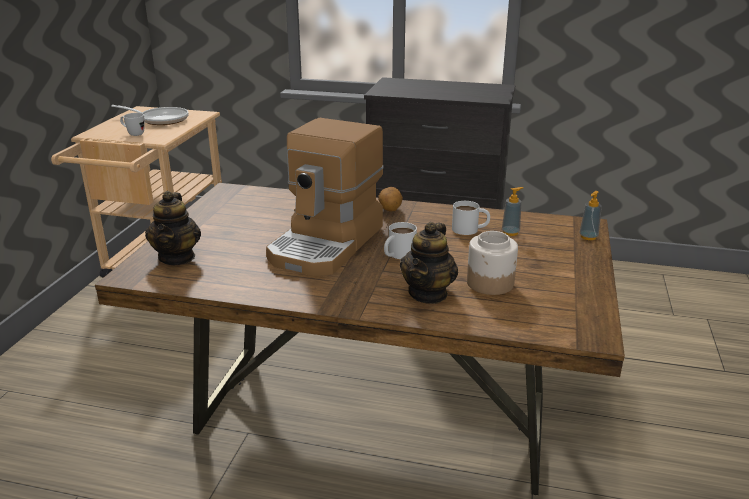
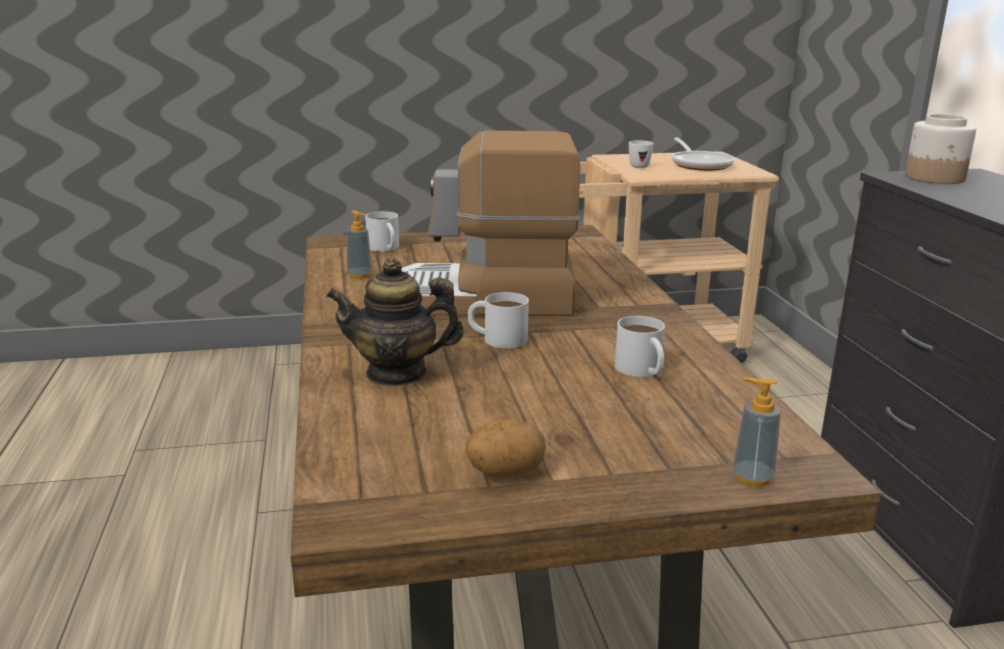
camera: 65 degrees right, 5 degrees down
(177, 257) = (385, 248): teapot -> white mug
(390, 210) = (637, 311): potato -> potato (505, 472)
(490, 283) = (464, 410): jar -> jar (935, 178)
(510, 232) = (672, 402): soap dispenser -> soap dispenser (359, 275)

